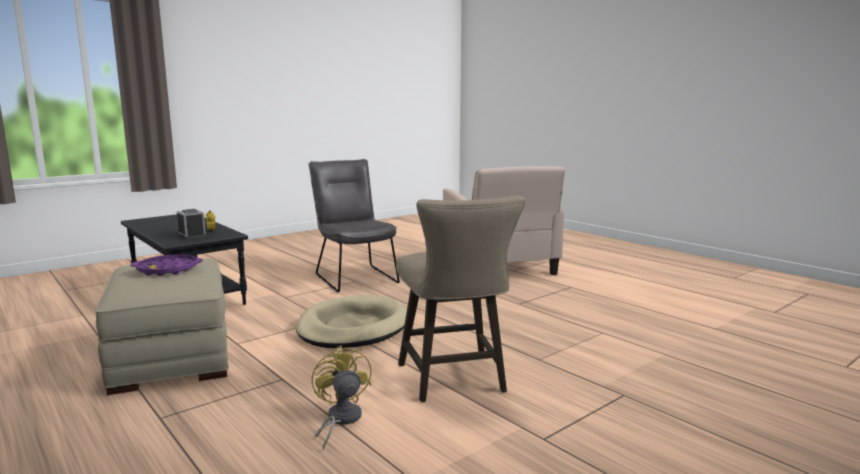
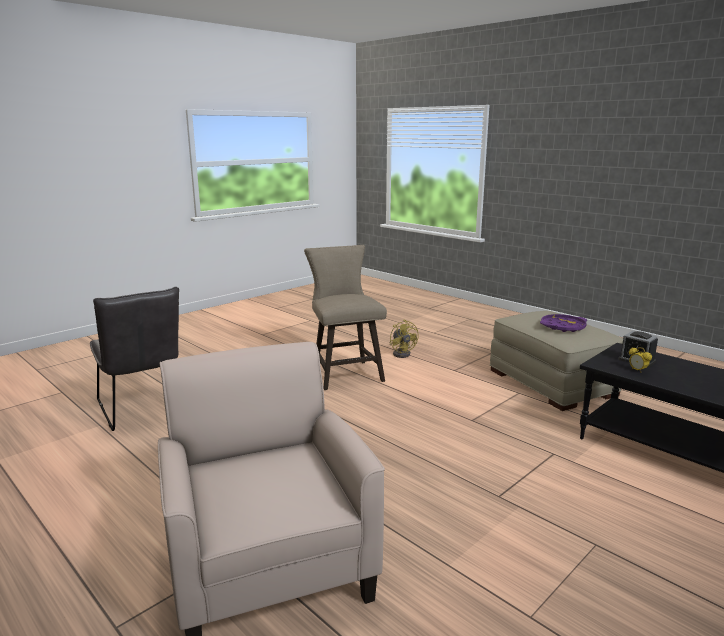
camera: 175 degrees right, 5 degrees up
(353, 327) = (439, 412): beige dog bed -> none
(354, 277) = (510, 510): grey chair -> grey chair (144, 409)

